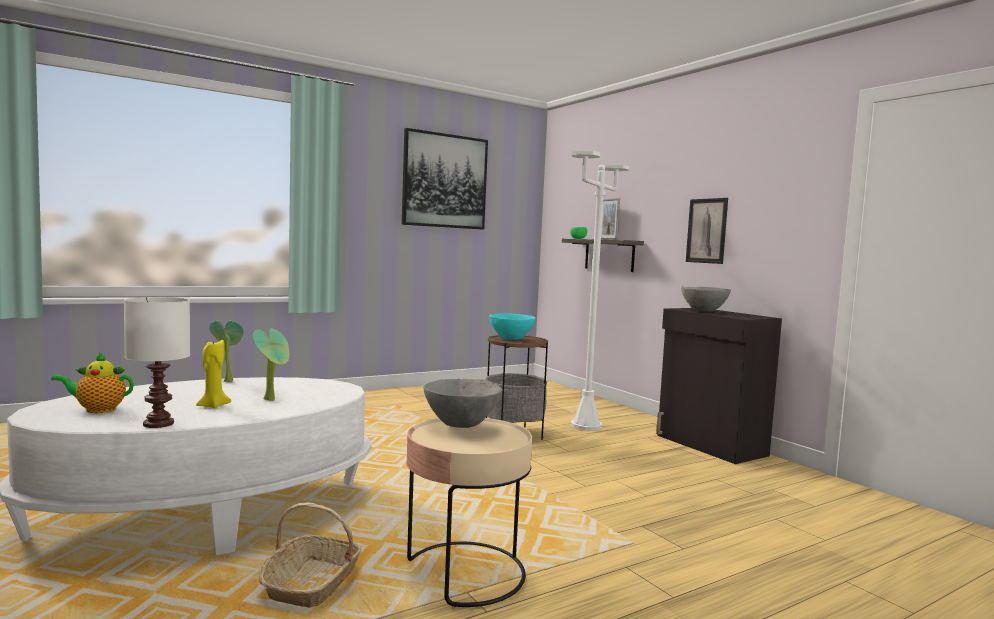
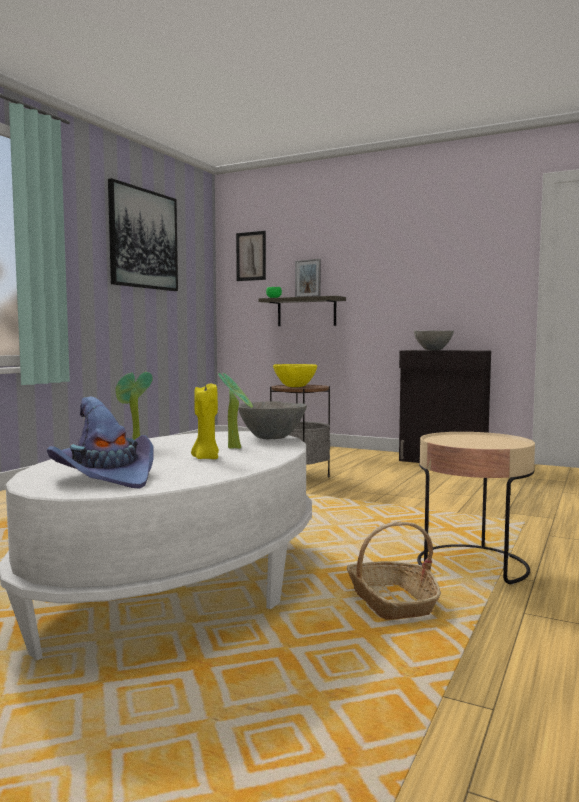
camera: 30 degrees left, 0 degrees up
(97, 410) = (106, 477): teapot -> purple hat
(160, 424) = (218, 474): white table lamp -> none
(462, 425) = (452, 437): grey bowl -> grey bowl (272, 438)
(511, 339) = (294, 387): turquoise bowl -> yellow bowl
(586, 426) = (339, 463): white floor lamp -> none
(706, 231) = (412, 285): picture -> picture (251, 256)

